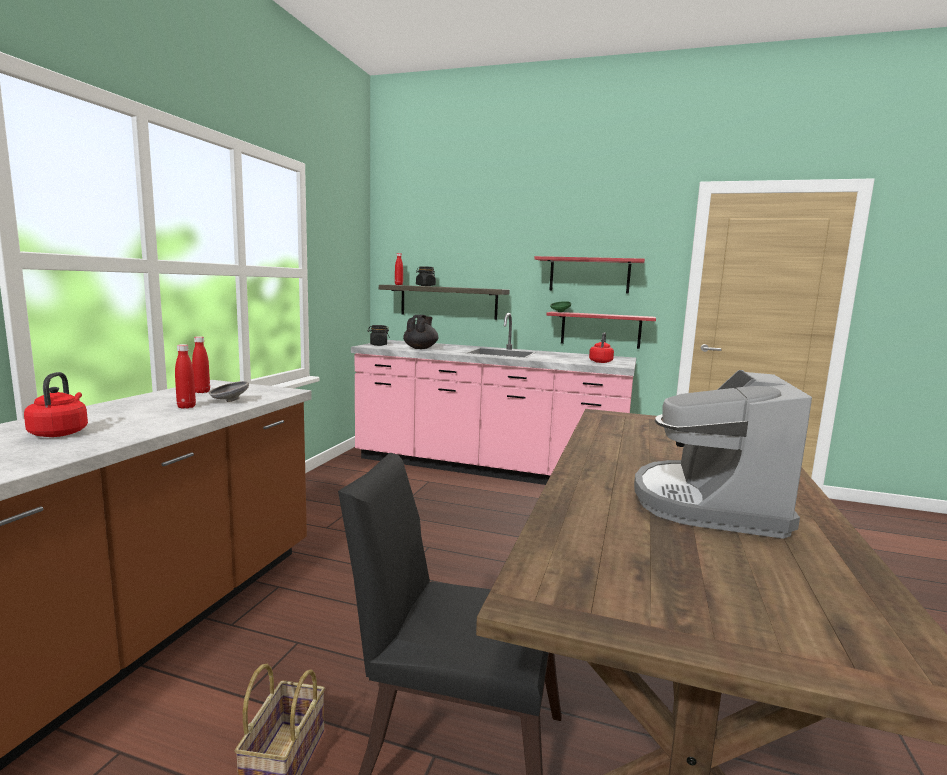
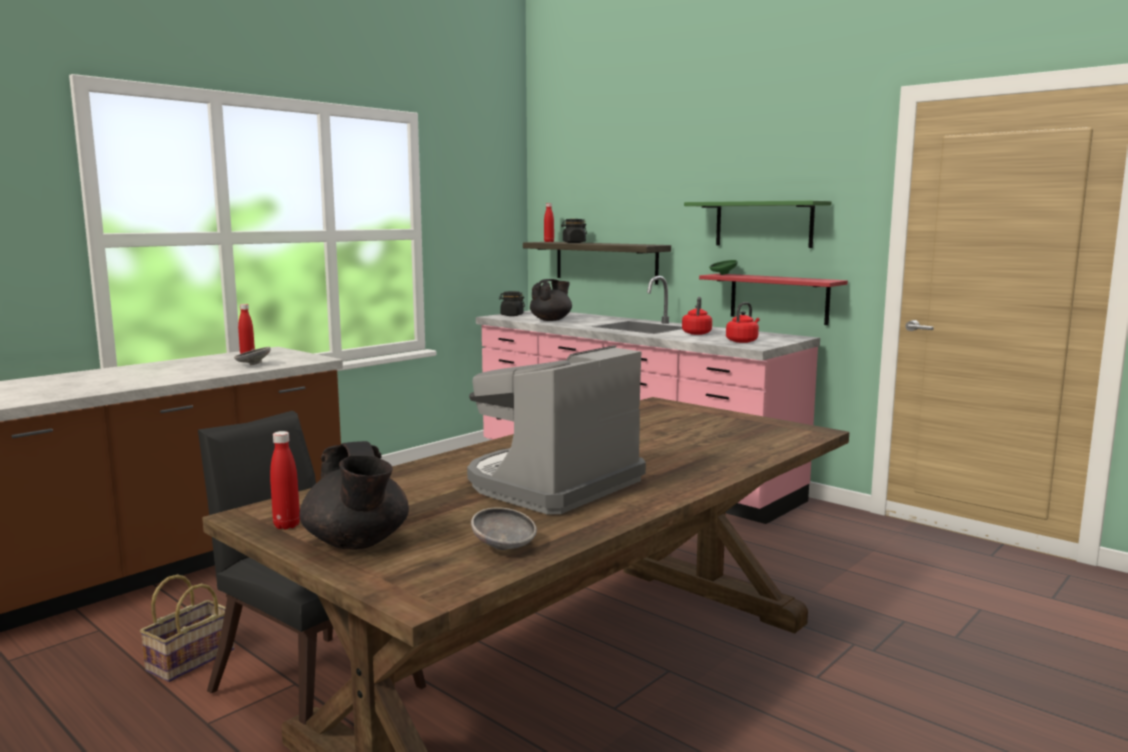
camera: 25 degrees right, 0 degrees up
(60, 433) = (97, 380): red kettle -> red kettle (697, 333)
(186, 407) = (211, 367): red bottle -> red bottle (287, 525)
(589, 275) = (763, 224): red shelf -> green shelf
(718, 617) = (357, 543): none -> black teapot
(844, 589) = (504, 548): none -> grey bowl

